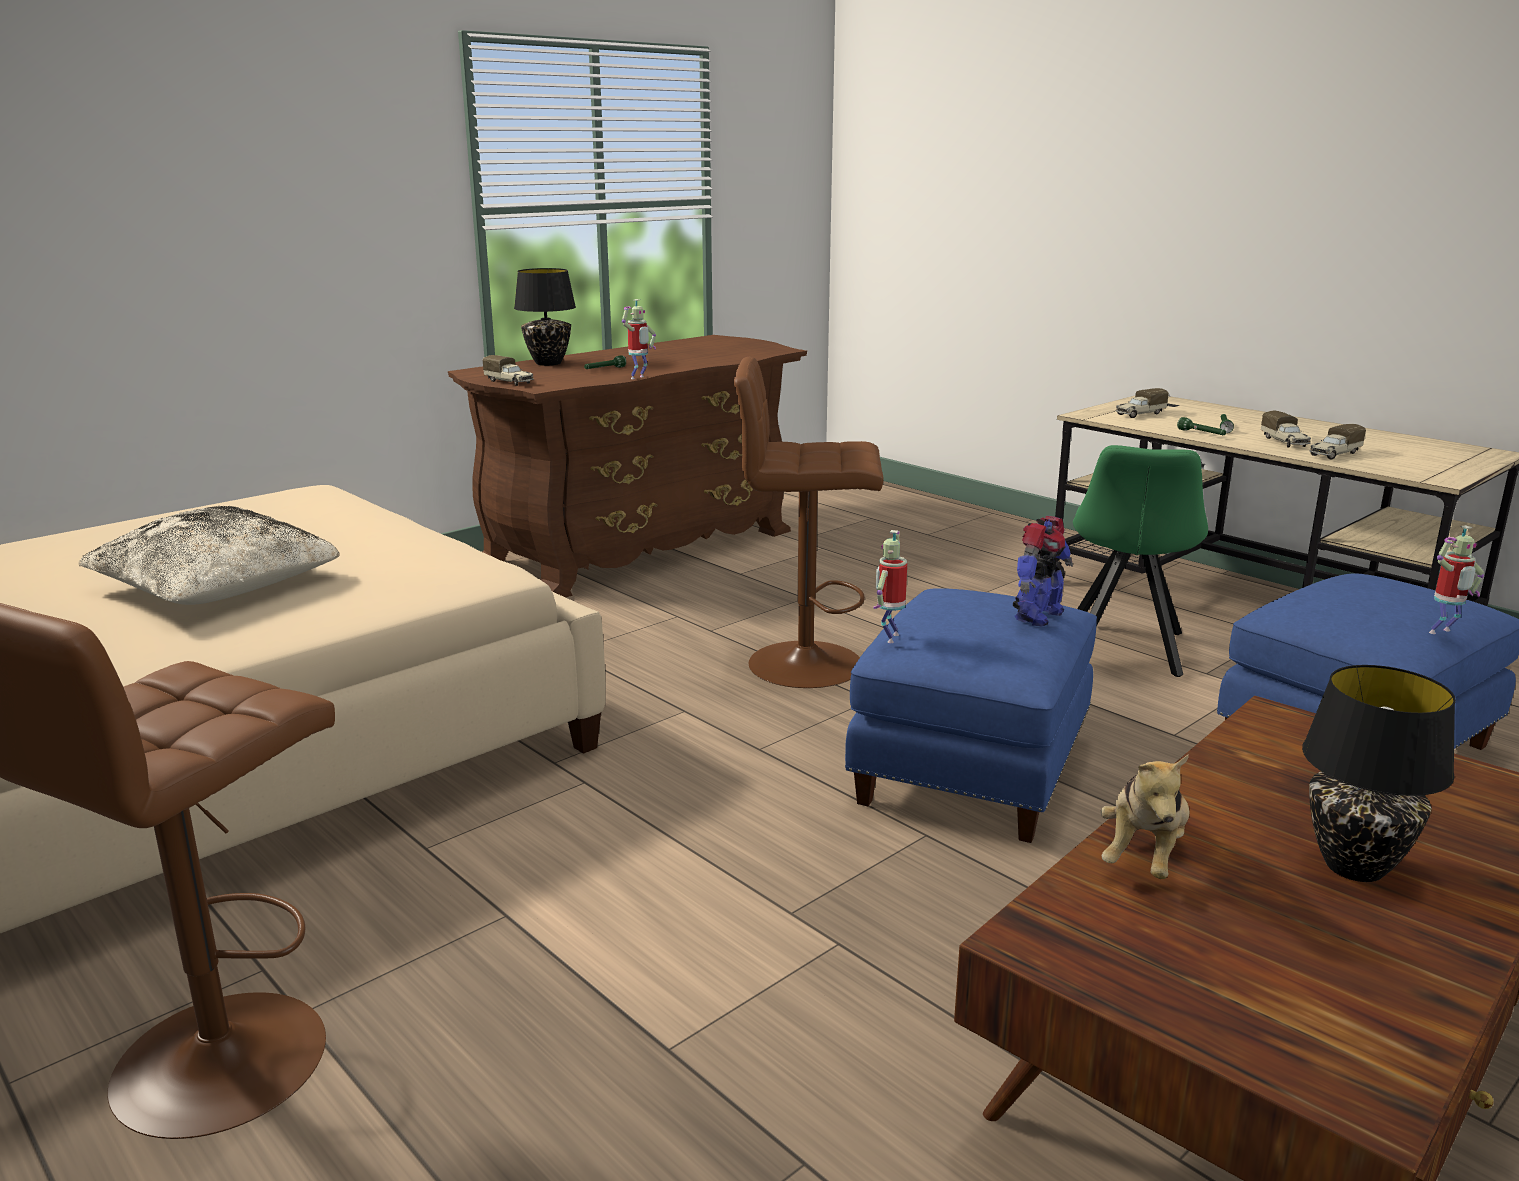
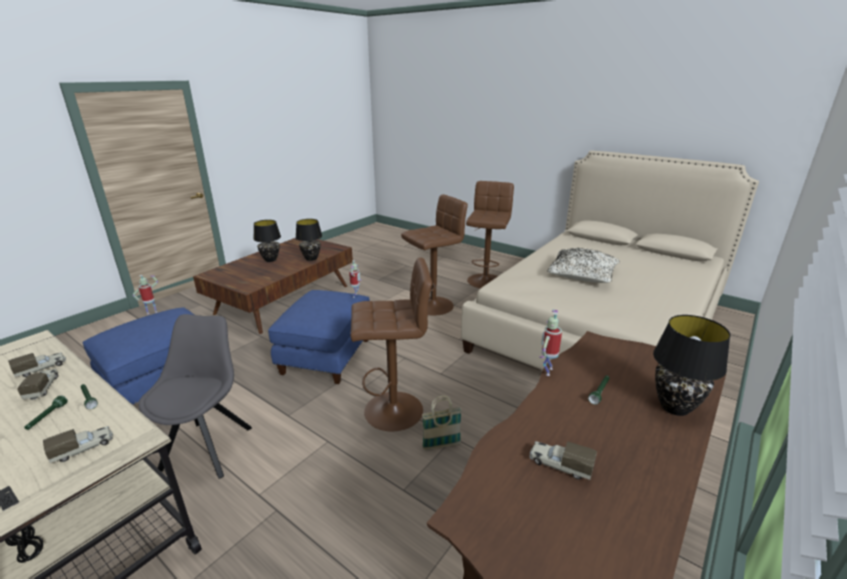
camera: 170 degrees right, 5 degrees up
(510, 382) = (633, 350): toy truck -> toy truck (559, 465)
(588, 918) = (433, 306): none -> brown stool
(735, 624) = (441, 445): none -> basket
(1037, 616) = (300, 305): toy robot -> none
(1124, 649) = (208, 448): green chair -> grey chair
(1143, 855) = (311, 259): plush toy -> black table lamp

